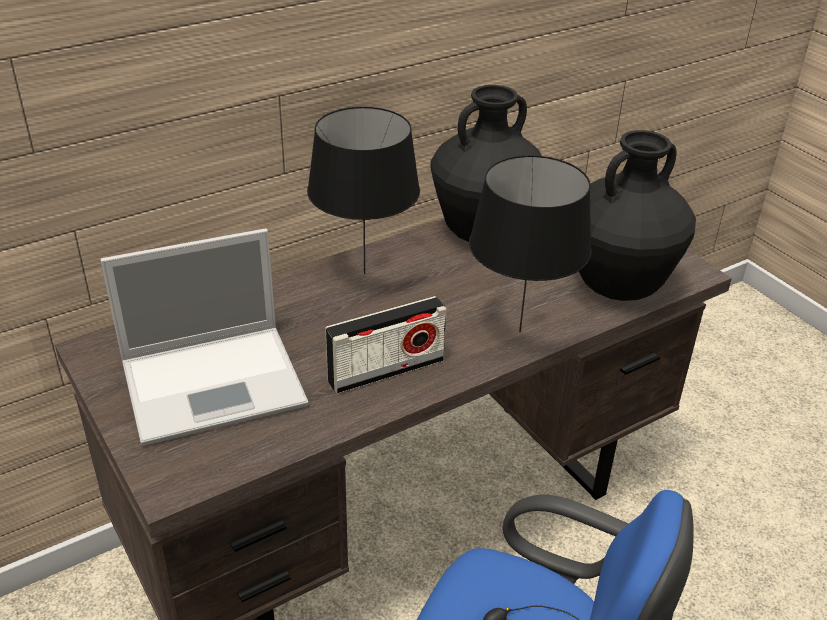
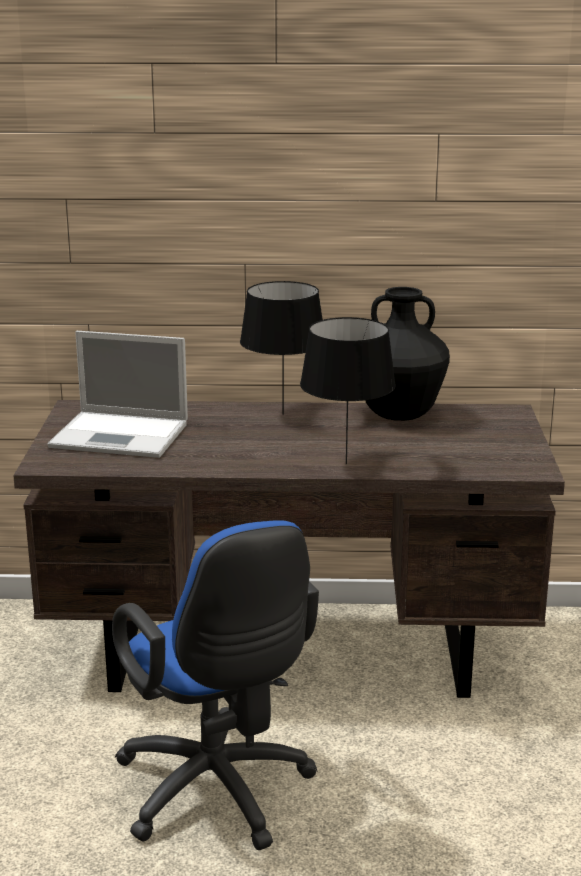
camera: 35 degrees right, 15 degrees down
(386, 370) = (229, 457): radio -> none
(618, 287) = (459, 463): black vase -> none

